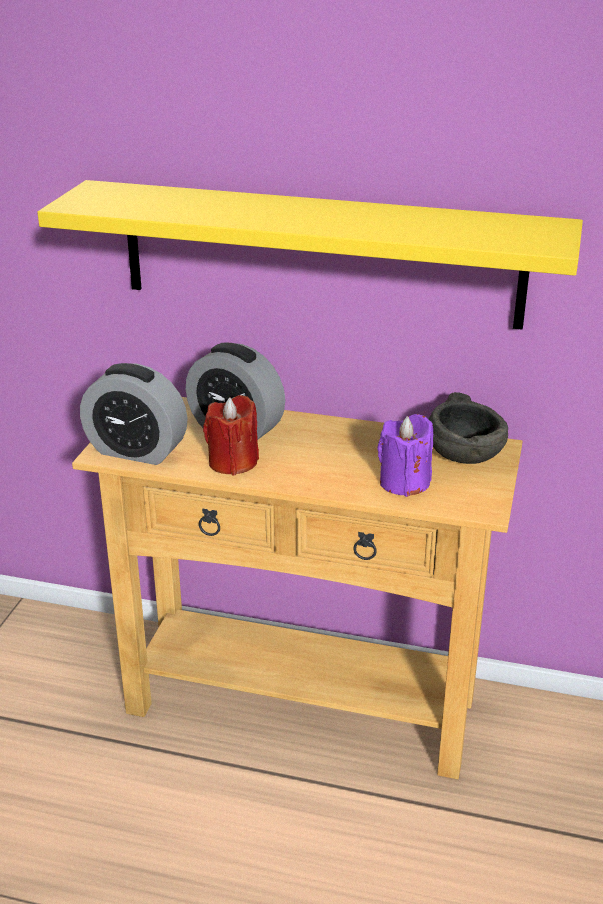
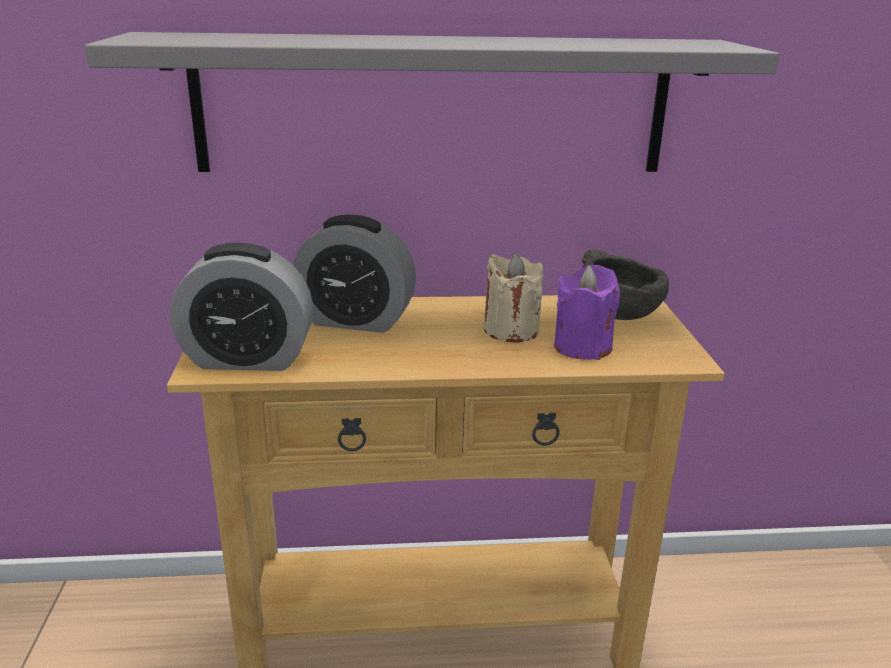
camera: 20 degrees left, 5 degrees down
(233, 462) = (376, 354): red candle -> none
(320, 254) = (433, 105): yellow shelf -> grey shelf
(356, 457) = (511, 330): none -> beige candle

